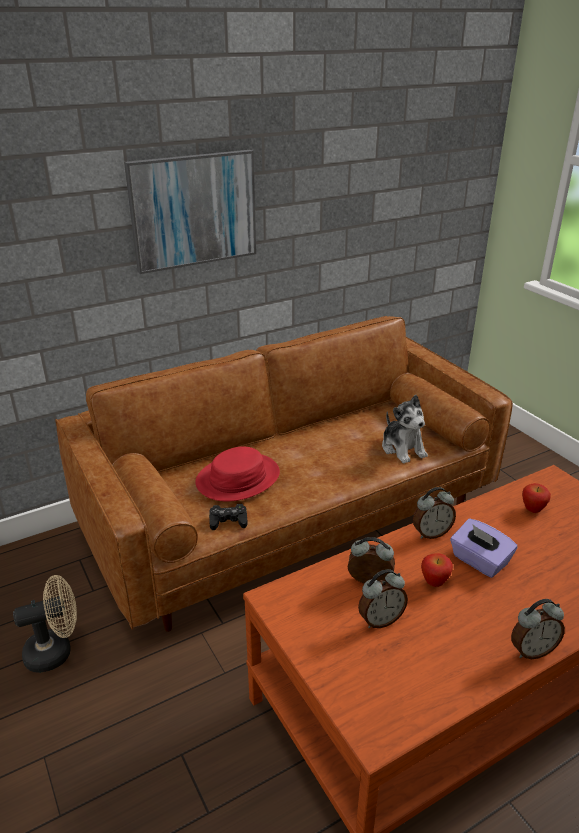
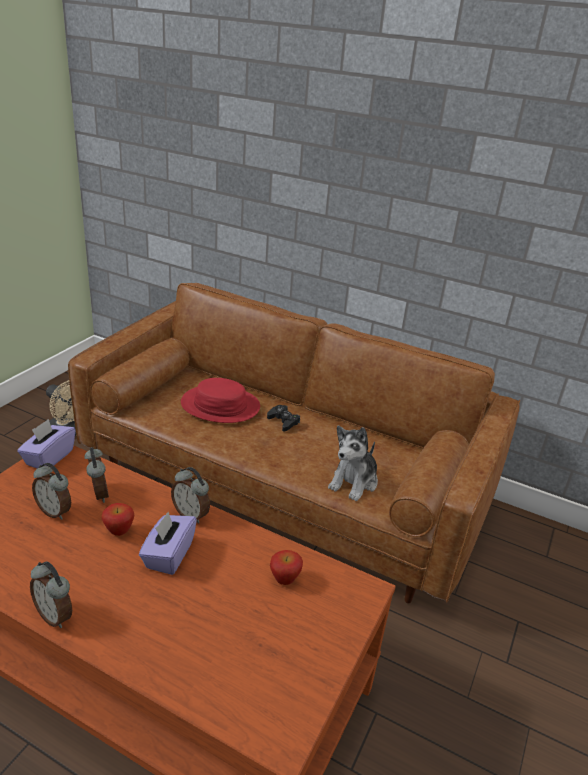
camera: 55 degrees right, 0 degrees up
(193, 210) = (320, 174): picture -> none
(228, 521) = (163, 418): black game controller -> black game controller (283, 421)
(281, 605) = (49, 457): none -> purple tissue box

